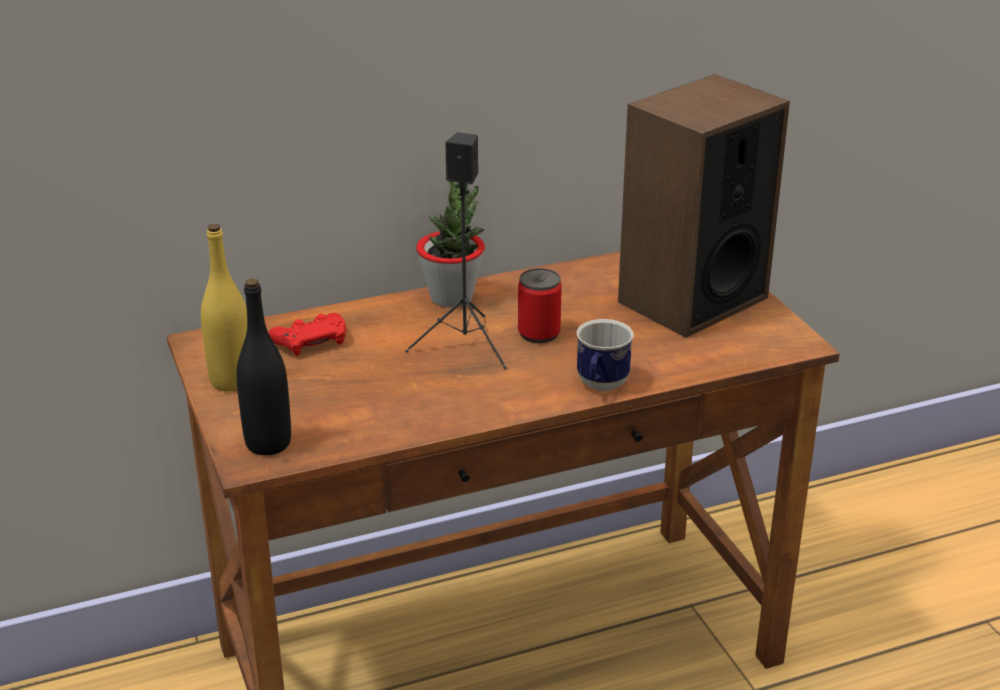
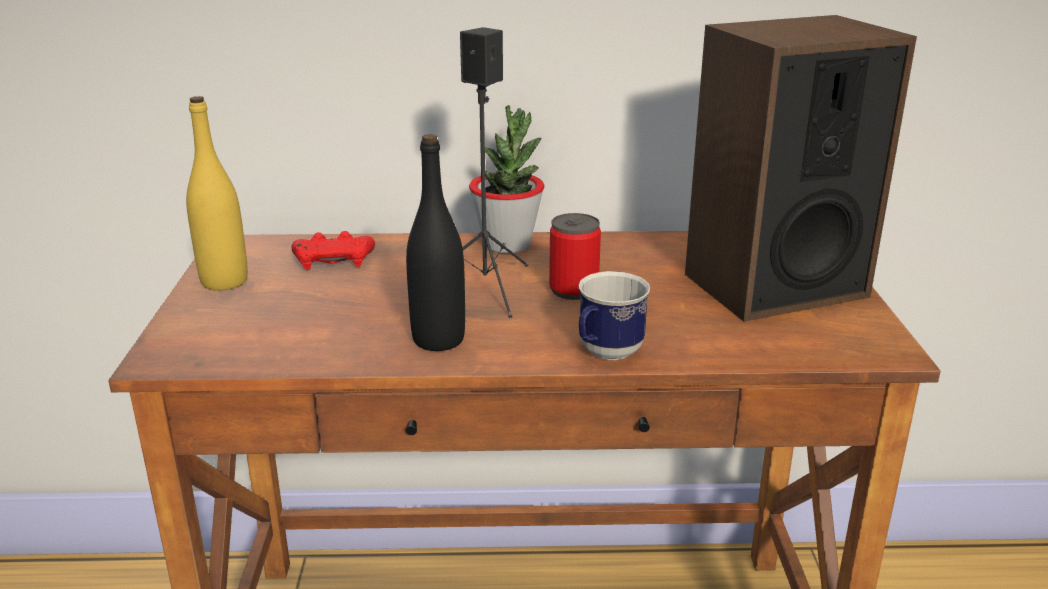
camera: 20 degrees right, 5 degrees down
(268, 443) = (197, 344): black bottle -> black bottle (438, 340)

